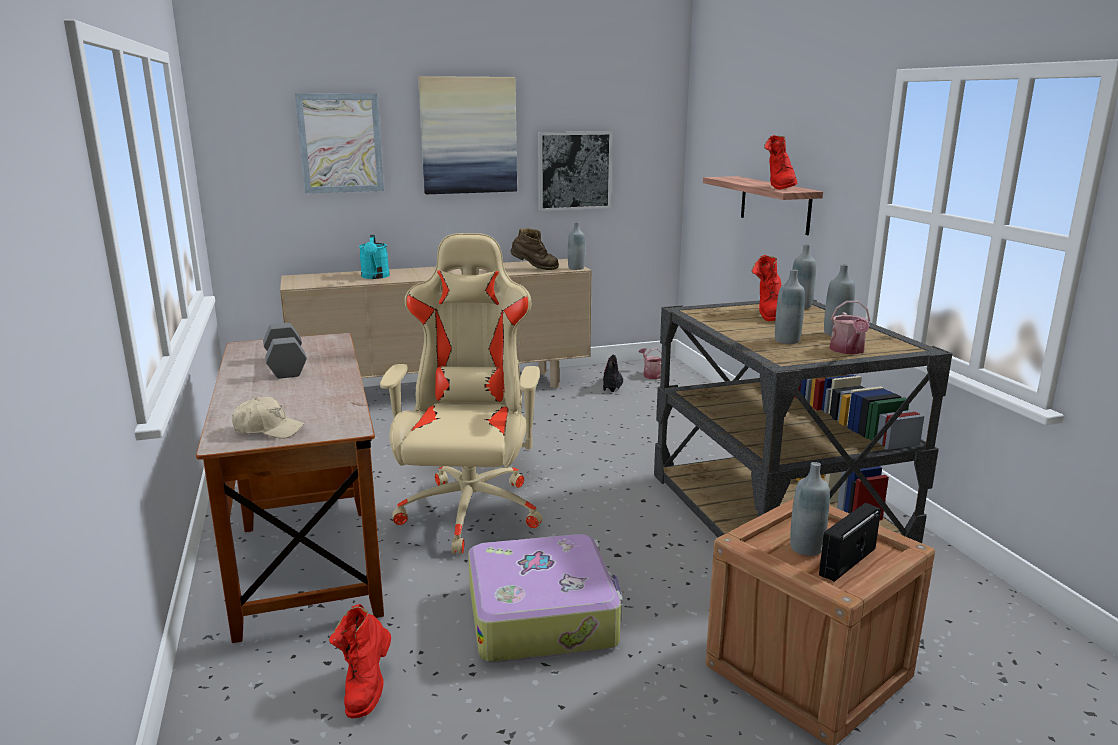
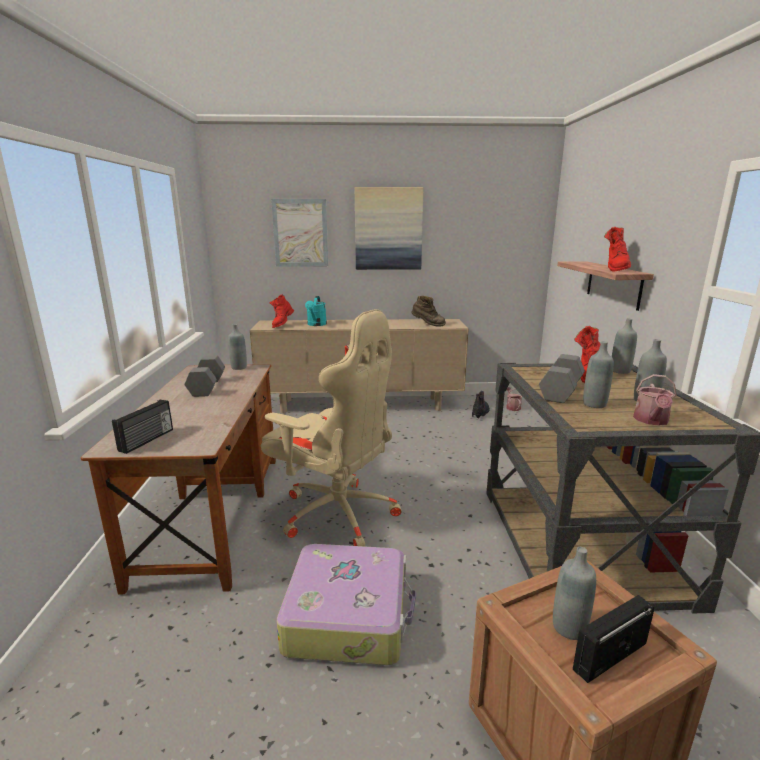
camera: 15 degrees right, 0 degrees up
(269, 429) = (147, 440): beige cap -> radio
(366, 687) = (184, 660): red boot -> red boot (282, 325)
(468, 518) = (331, 511): beige office chair -> beige office chair turned 105 degrees clockwise
(574, 170) = (464, 255): picture -> none
(576, 268) = (458, 326): grey bottle -> grey bottle (239, 367)
(748, 331) = (561, 391): none -> grey dumbbell

